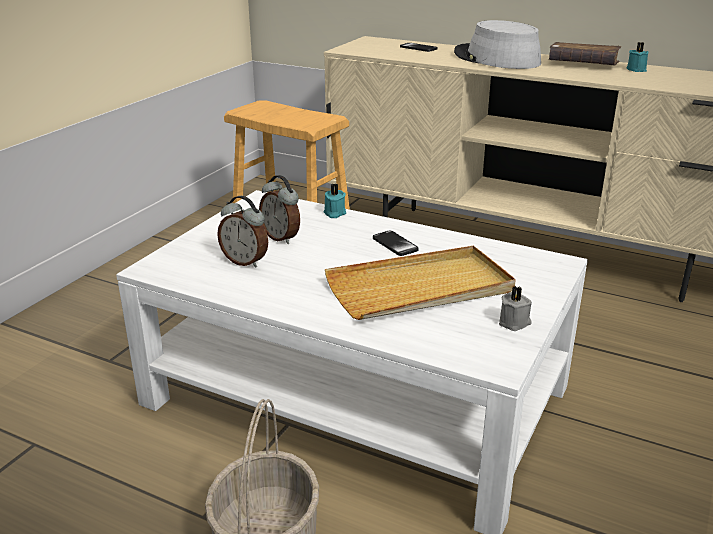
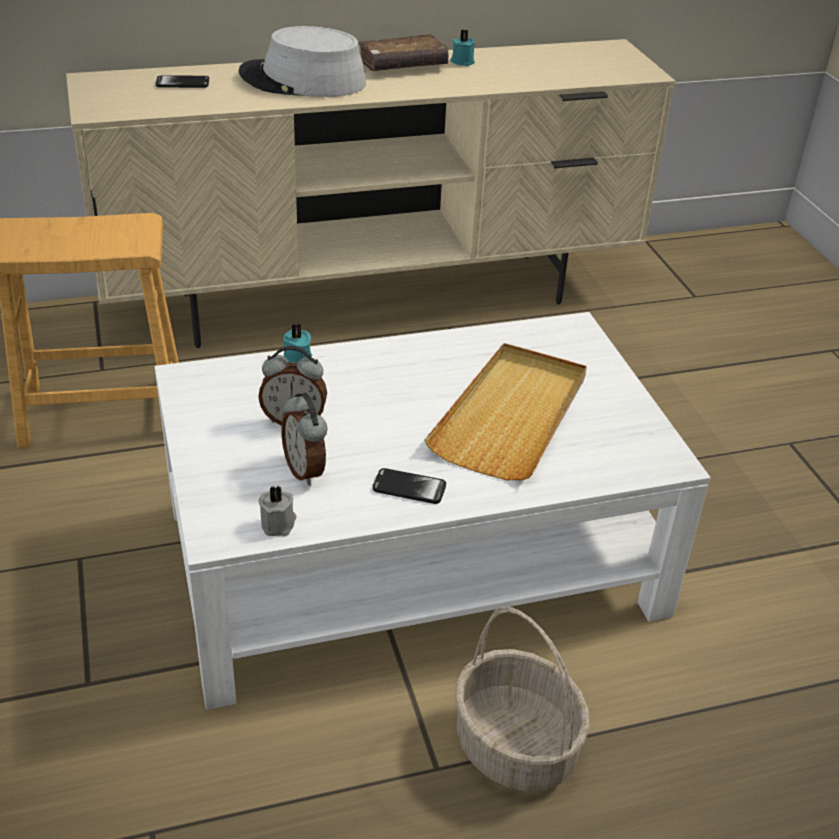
camera: 45 degrees left, 10 degrees up
(245, 261) = (306, 470): alarm clock -> alarm clock turned 75 degrees clockwise
(395, 244) = (416, 373): phone -> phone (409, 487)
(515, 323) = (628, 412): grey candle -> grey candle (279, 524)

